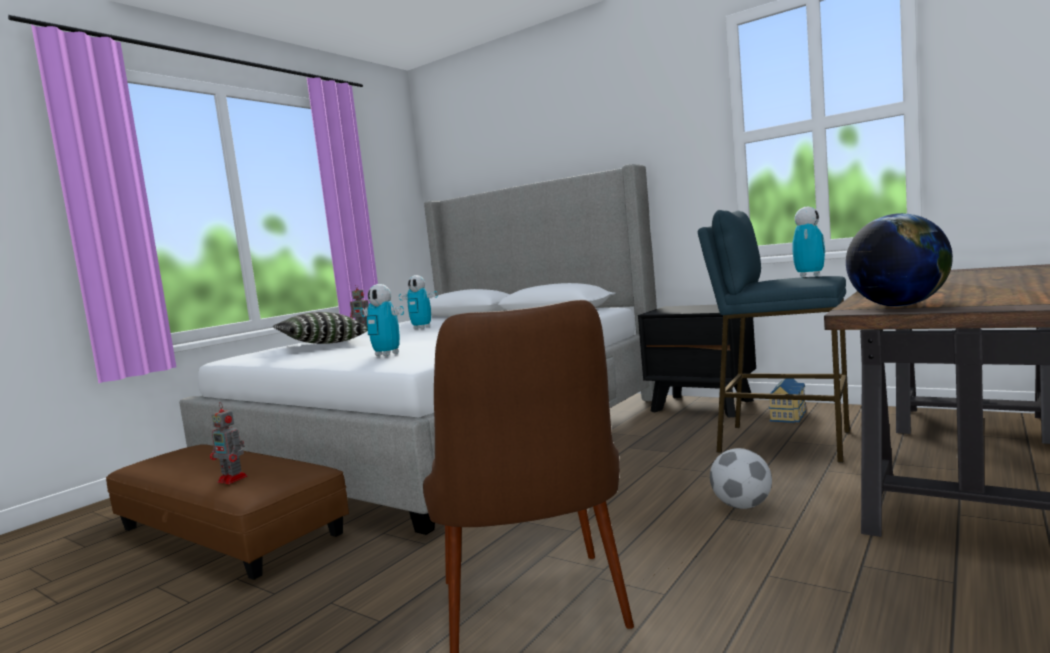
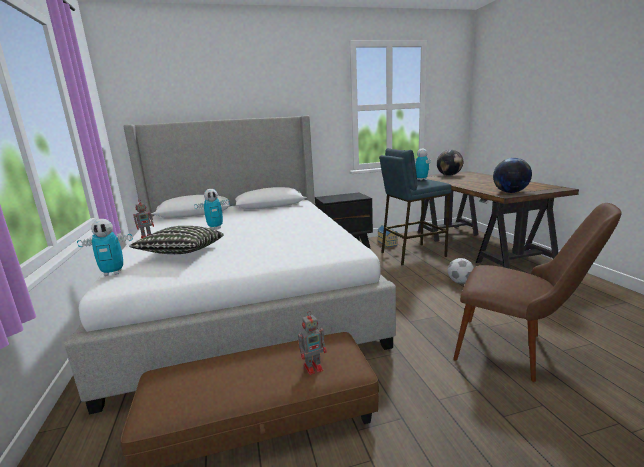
camera: 50 degrees left, 10 degrees up
(387, 354) = (304, 248): toy robot -> toy robot (113, 273)
(967, 271) = (449, 175): none -> globe

